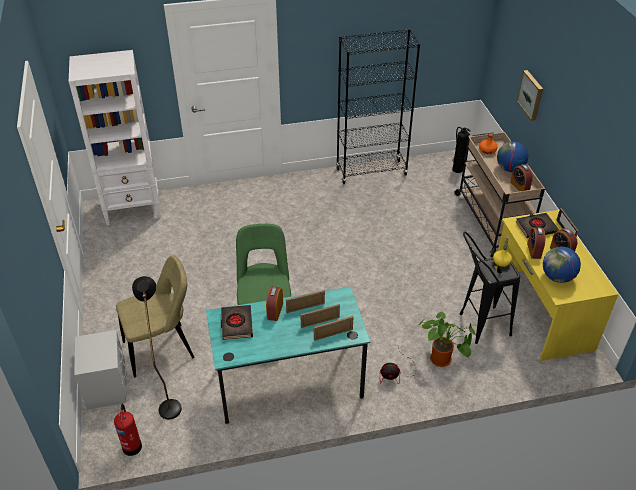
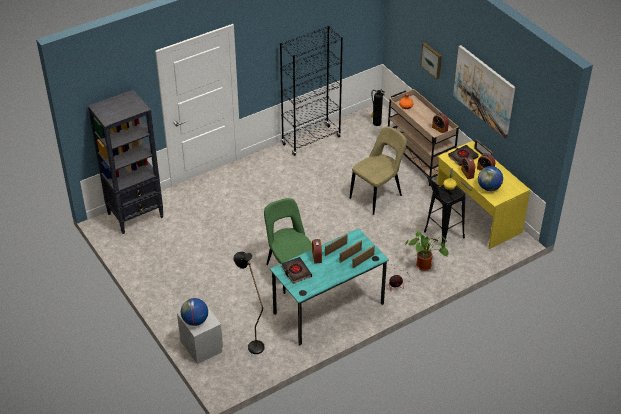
camera: 20 degrees left, 0 degrees up
(132, 445) = (244, 376): fire extinguisher -> none
(134, 208) = (136, 215): white bookcase -> black bookcase
(162, 349) = (226, 311): beige chair -> beige chair (377, 196)
(509, 169) = (427, 117): globe -> globe (195, 321)
(585, 141) = (484, 91): none -> picture

